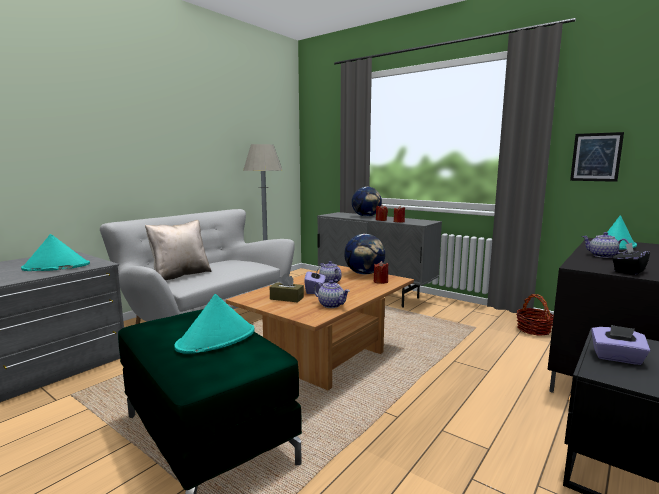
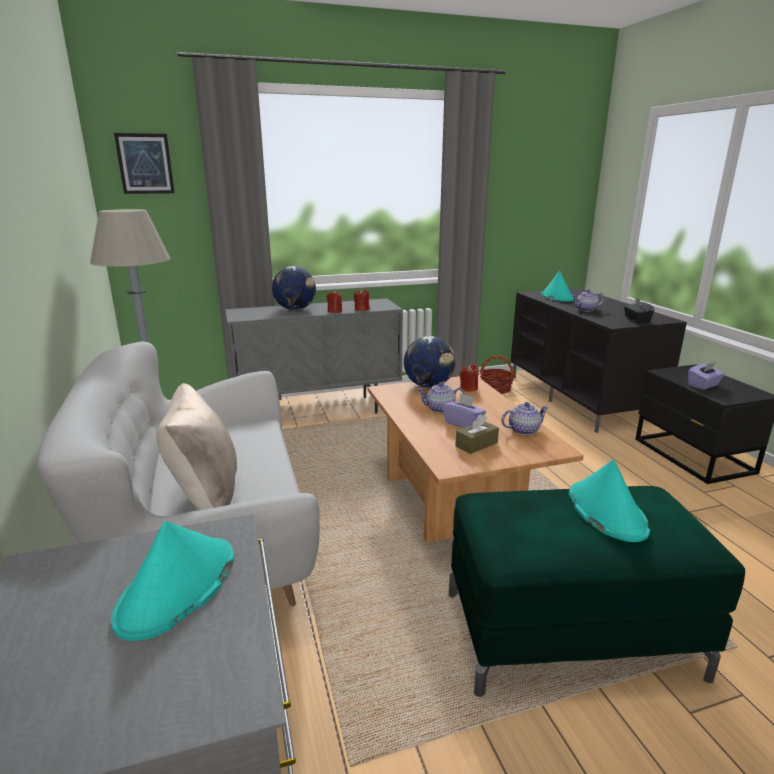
camera: 55 degrees left, 10 degrees up
(596, 157) = (514, 214): picture -> picture (145, 164)

